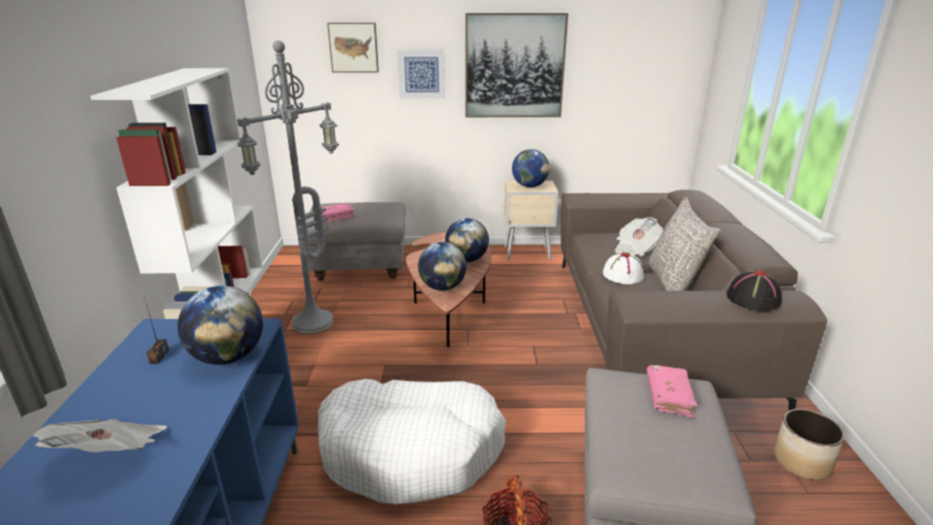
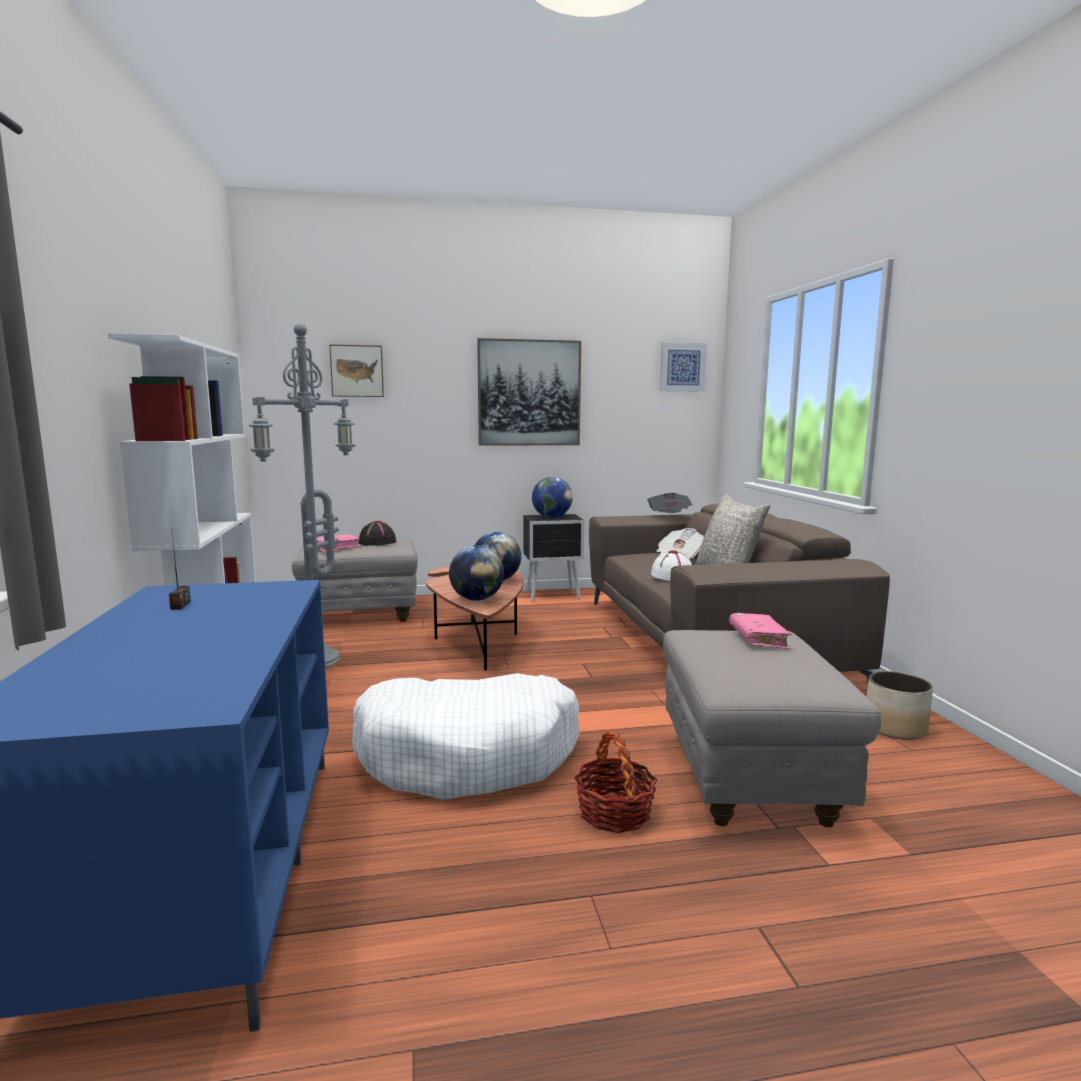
camera: 10 degrees left, 15 degrees down
(113, 455) = (155, 661): newspaper -> newspaper (669, 516)
(228, 357) = (269, 602): globe -> none
(421, 74) = (431, 400): picture -> picture (682, 367)
(528, 253) = (554, 596): beige nightstand -> black nightstand
(752, 299) = (815, 563): black hat -> black hat (377, 542)

